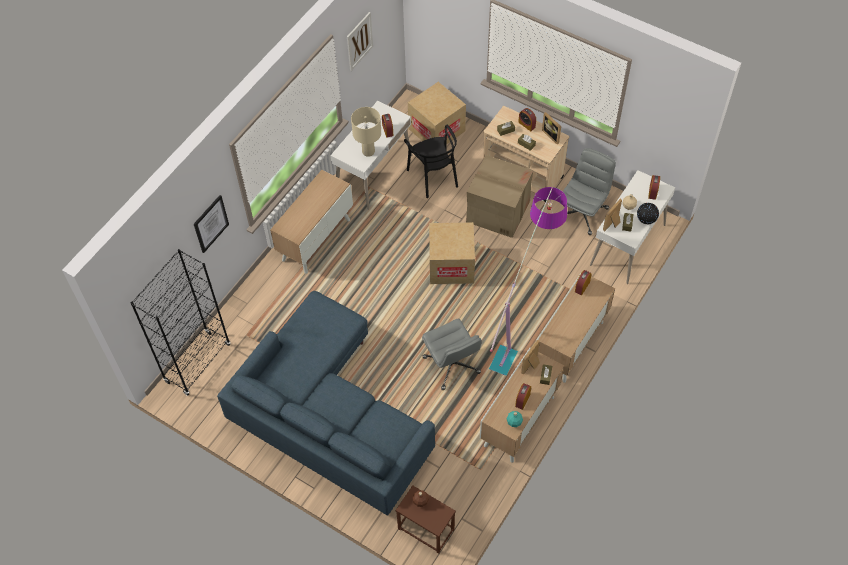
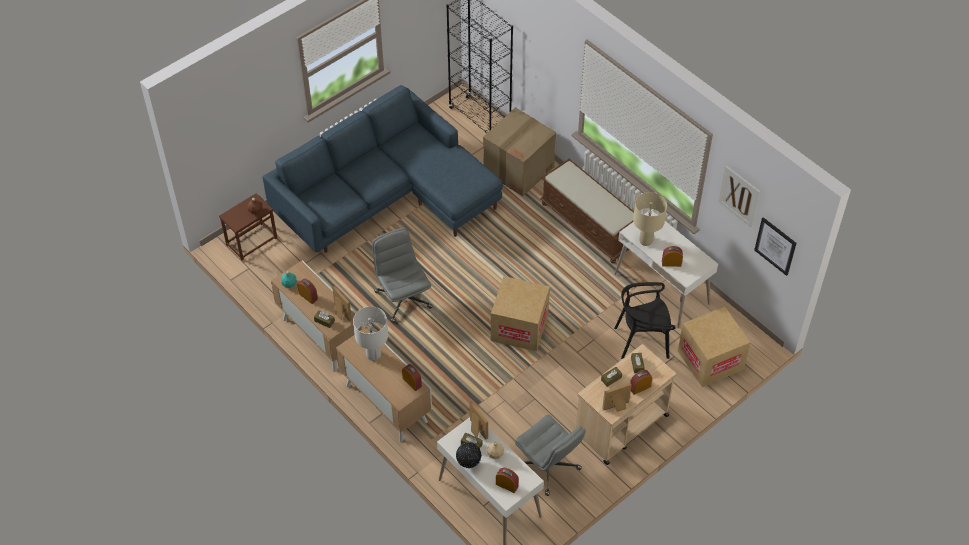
camera: 105 degrees right, 5 degrees down
(210, 223) = (548, 64): picture -> picture (775, 246)
(316, 239) = (589, 225): cabinet -> brown bench
(452, 365) = (403, 299): grey office chair -> grey office chair turned 75 degrees clockwise
(497, 211) = (577, 387): cardboard box -> cardboard box (519, 169)
(523, 317) = (434, 372): floor lamp -> none
(566, 325) = (373, 354): none -> white table lamp

